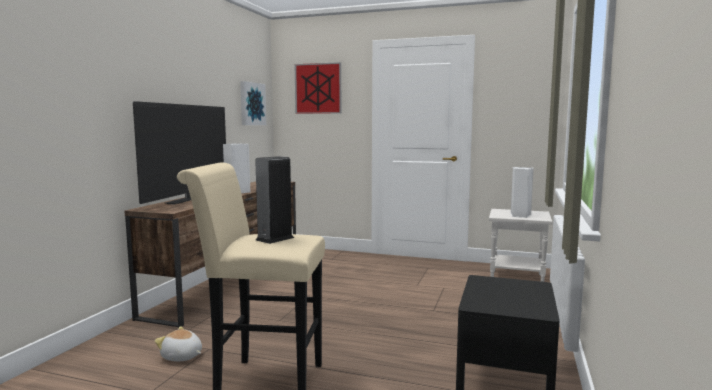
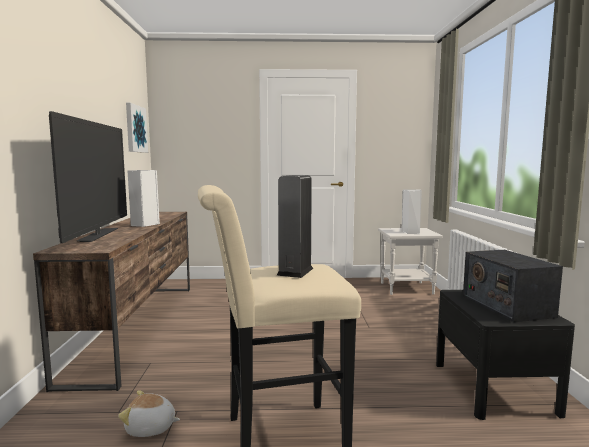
camera: 20 degrees left, 0 degrees up
(318, 88) = (202, 115): picture -> none
(513, 296) = (506, 306): none -> radio

